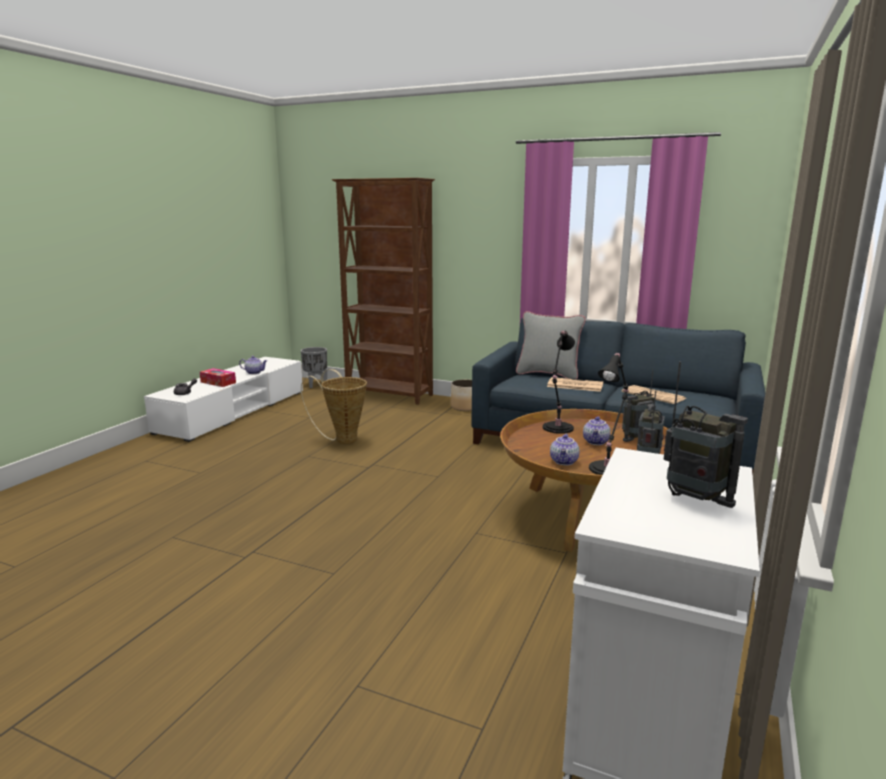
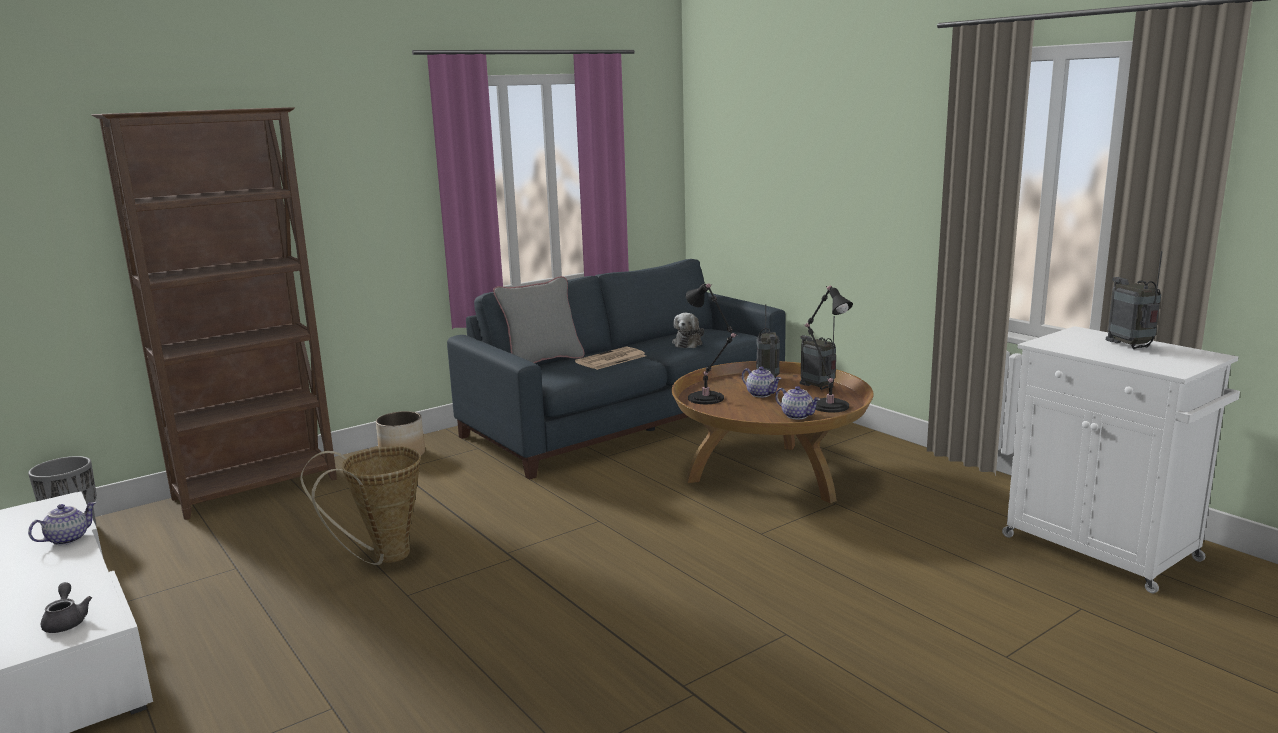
camera: 60 degrees left, 0 degrees up
(218, 382) = (61, 580): tissue box -> none
(654, 395) = (688, 343): newspaper -> plush toy
(694, 498) = (1130, 346): radio -> radio turned 90 degrees counterclockwise

